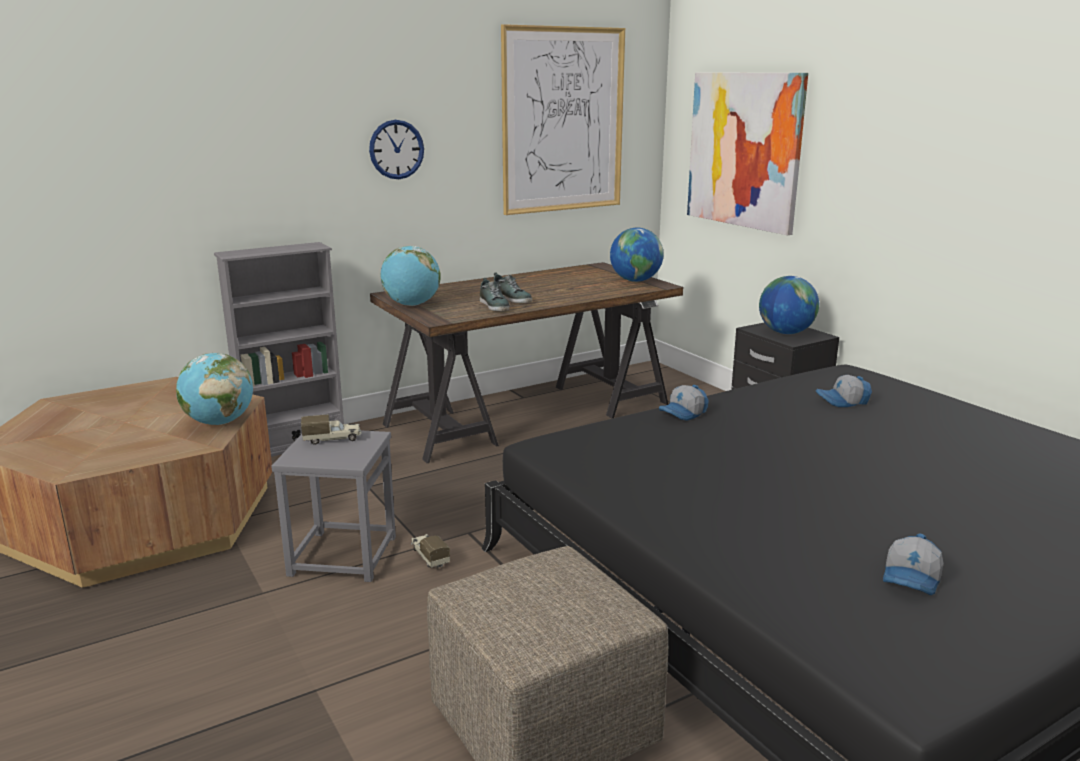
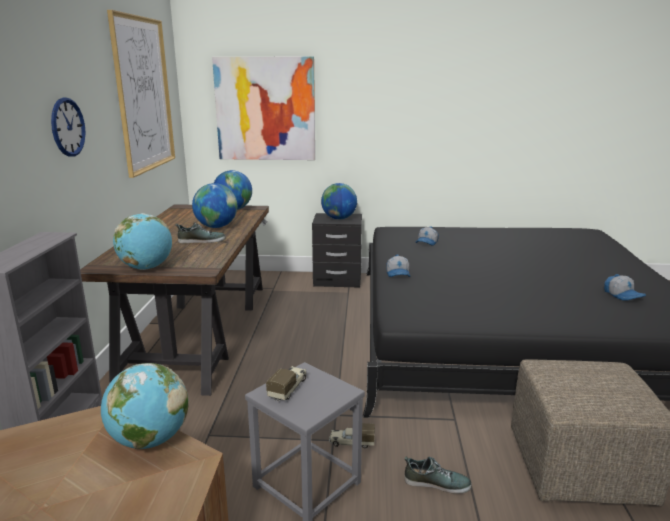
camera: 55 degrees left, 0 degrees up
(494, 306) = (207, 248): shoe -> shoe (436, 483)
(564, 291) = (216, 227): none -> globe

